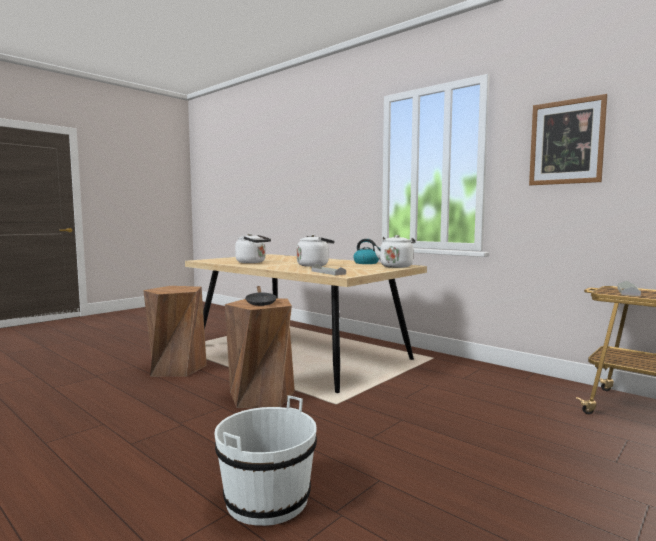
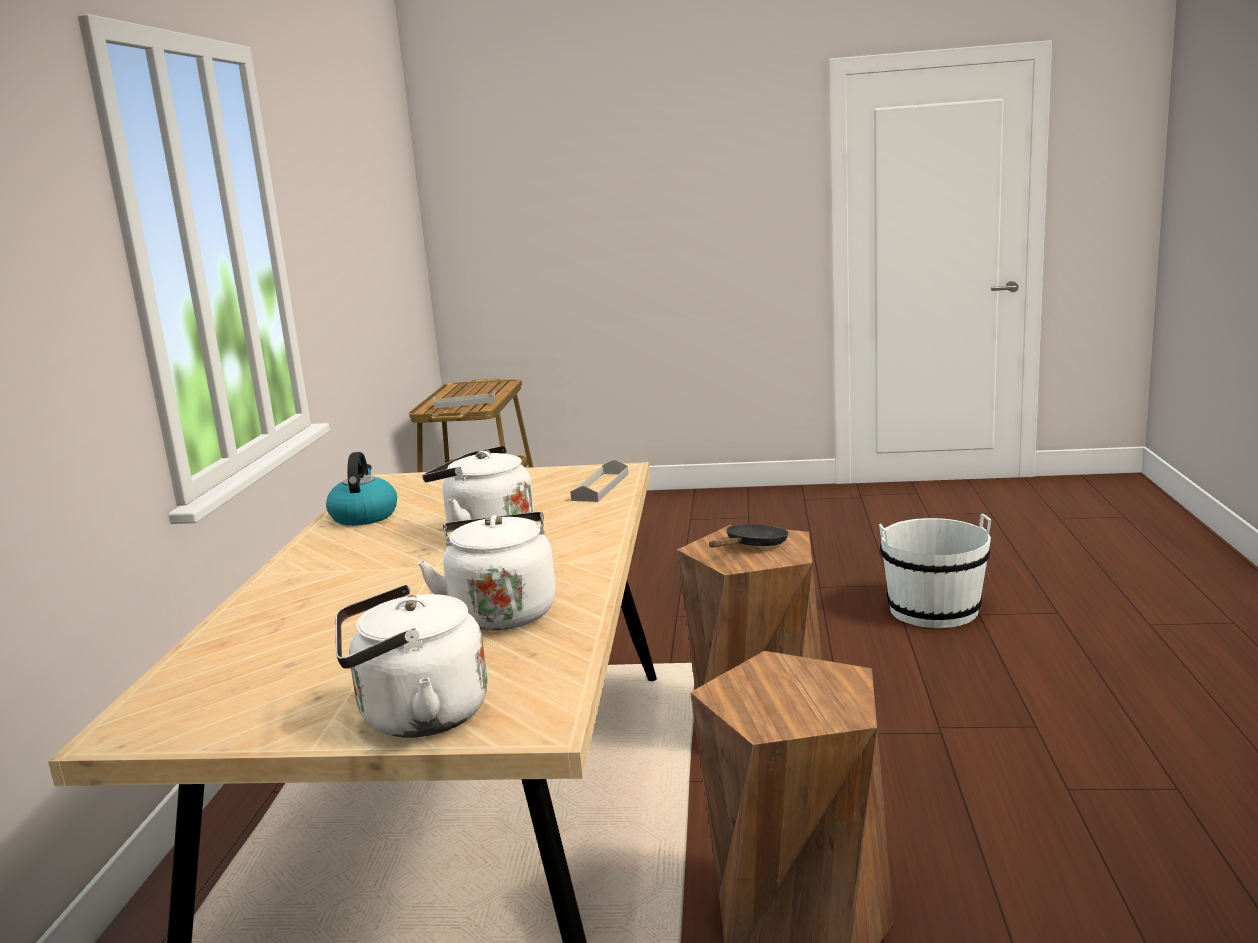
camera: 125 degrees left, 10 degrees up
(396, 266) = (413, 483): white kettle -> white kettle (415, 717)
(566, 142) = (333, 207): picture -> none

